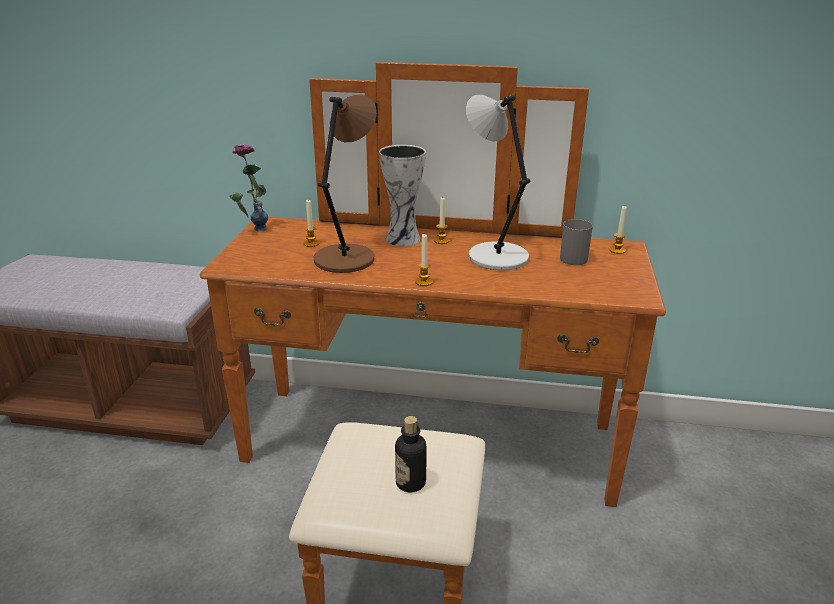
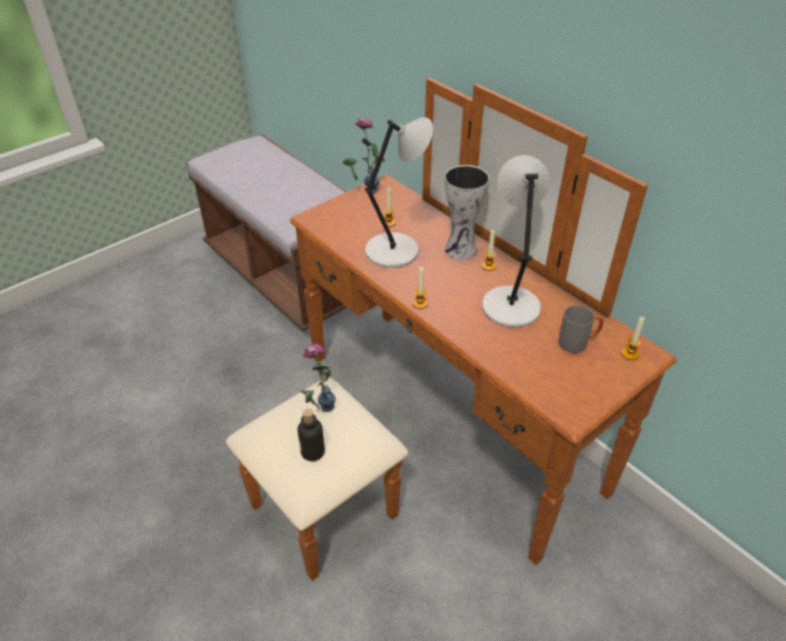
camera: 40 degrees right, 15 degrees up
(346, 258) = (395, 250): brown table lamp -> grey table lamp
(373, 448) = (319, 412): none -> vase

